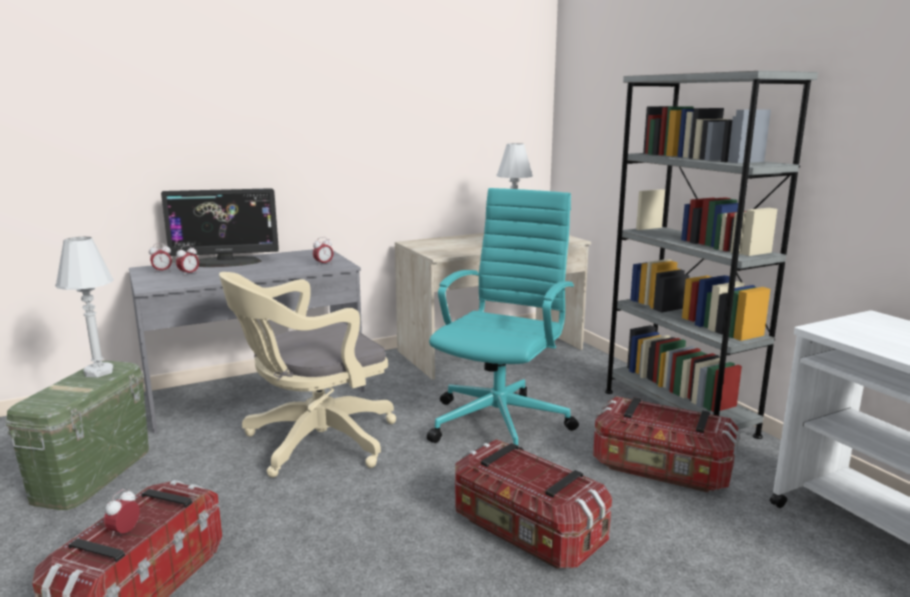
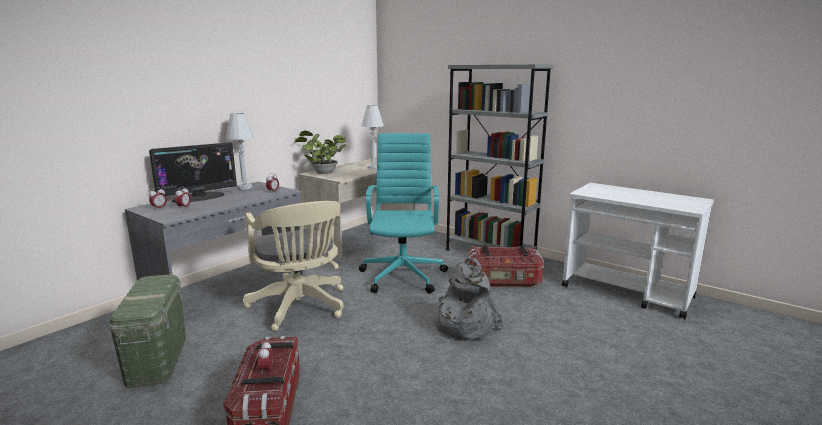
camera: 25 degrees left, 0 degrees up
(99, 372) = (152, 283): white table lamp -> white table lamp (244, 188)
(313, 442) = (300, 308): beige office chair -> beige office chair turned 60 degrees counterclockwise
(428, 243) = (322, 172): none -> potted plant
(525, 532) = (463, 324): storage box -> grey backpack

